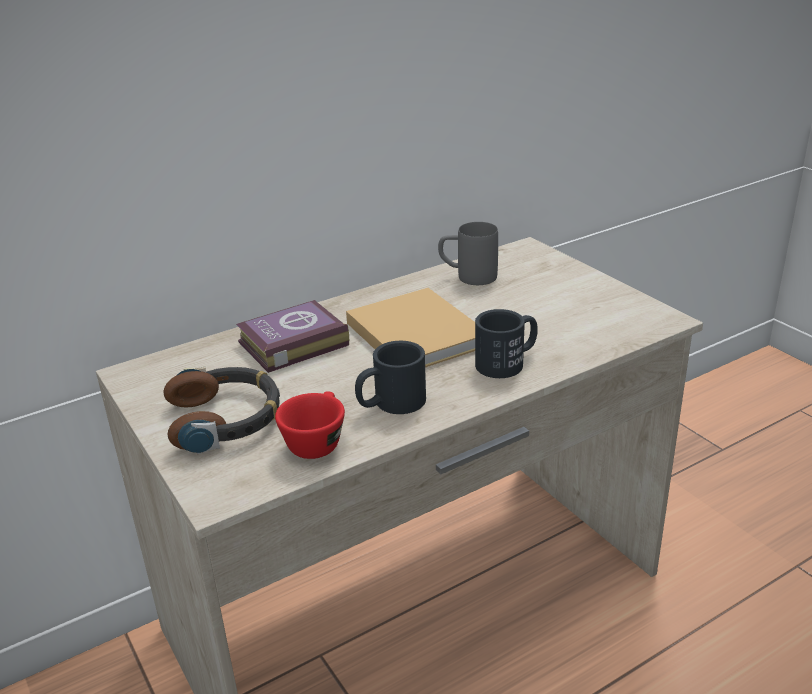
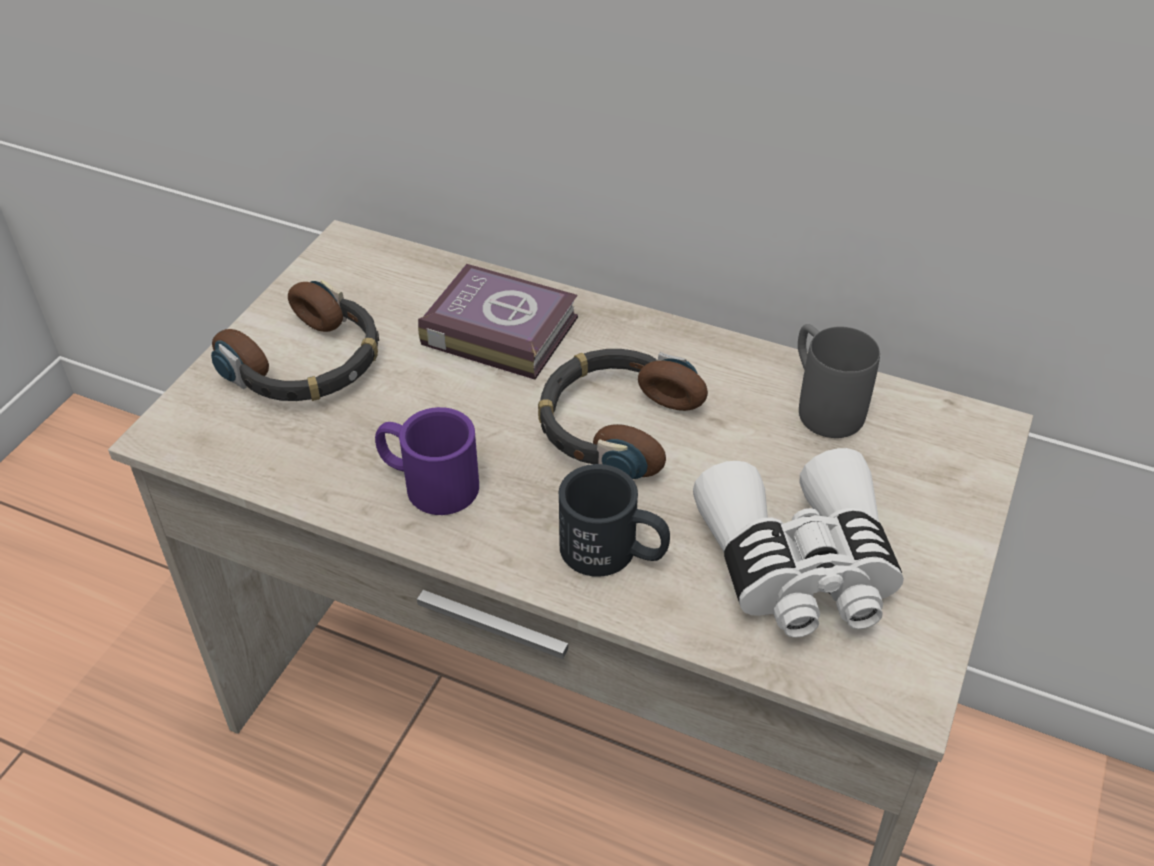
camera: 55 degrees right, 15 degrees up
(316, 441) = (309, 457): red cup -> none
(390, 404) = (428, 483): black mug -> purple mug
(414, 332) = (615, 423): beige book -> headphones
(567, 317) = (799, 566): none -> white binoculars

